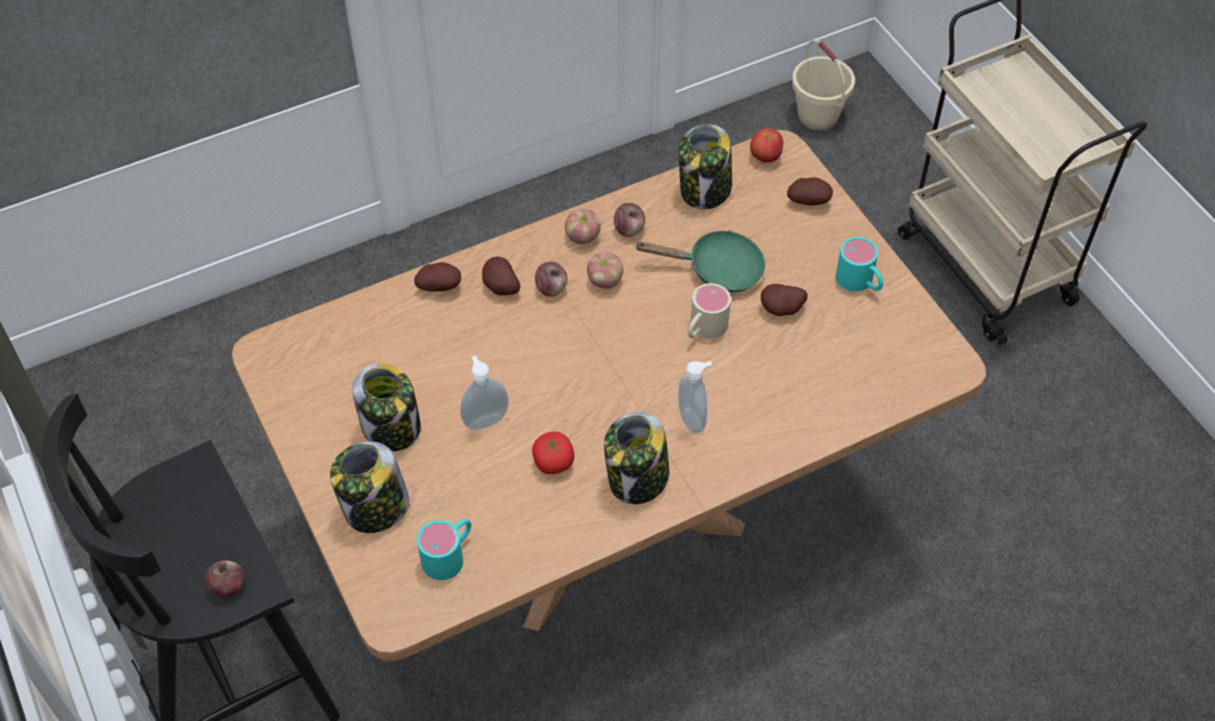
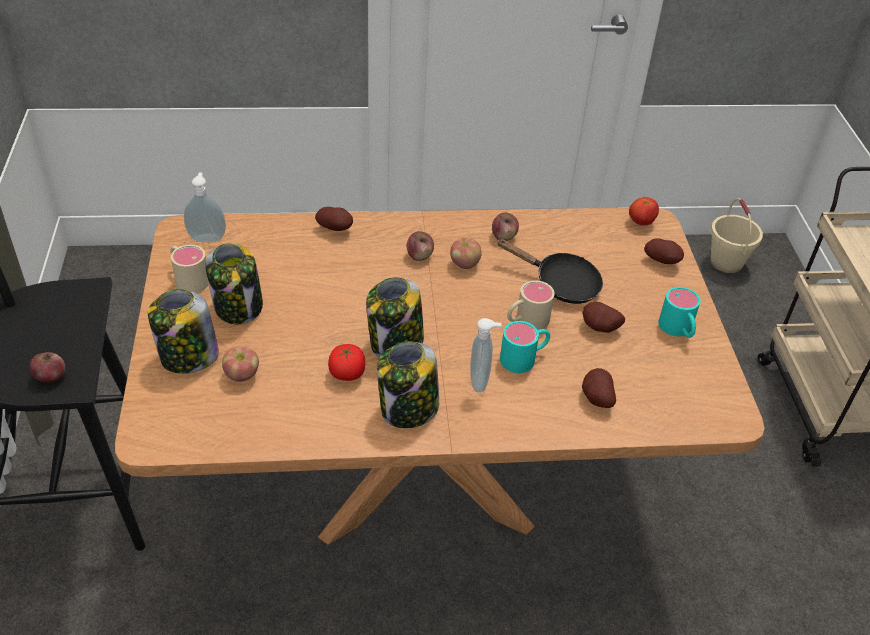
camera: 20 degrees right, 10 degrees down
(313, 413) = (188, 278): none -> beige mug
(449, 554) = (222, 410): turquoise mug -> turquoise mug (524, 358)
(485, 419) = (312, 325): soap dispenser -> soap dispenser (207, 237)
(500, 288) = (380, 243): potato -> potato (595, 399)
(583, 237) = (464, 230): apple -> apple (242, 375)
(705, 190) = (579, 229): jar -> jar (395, 343)
(717, 269) = (560, 284): green frying pan -> black frying pan

